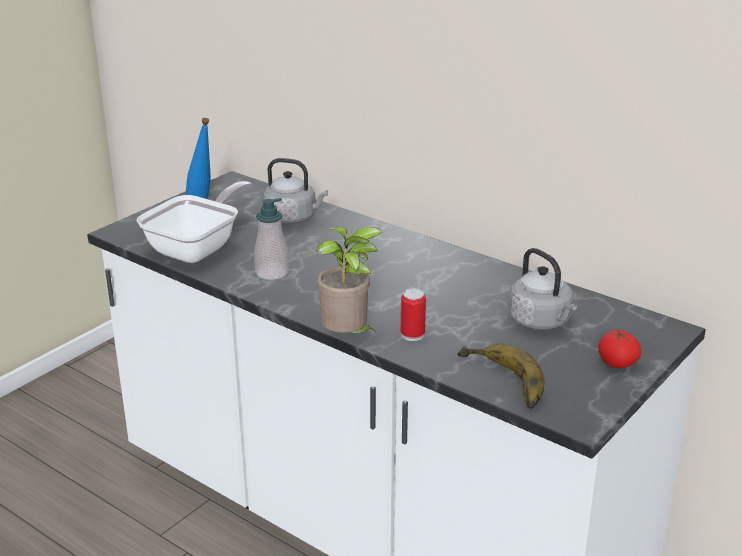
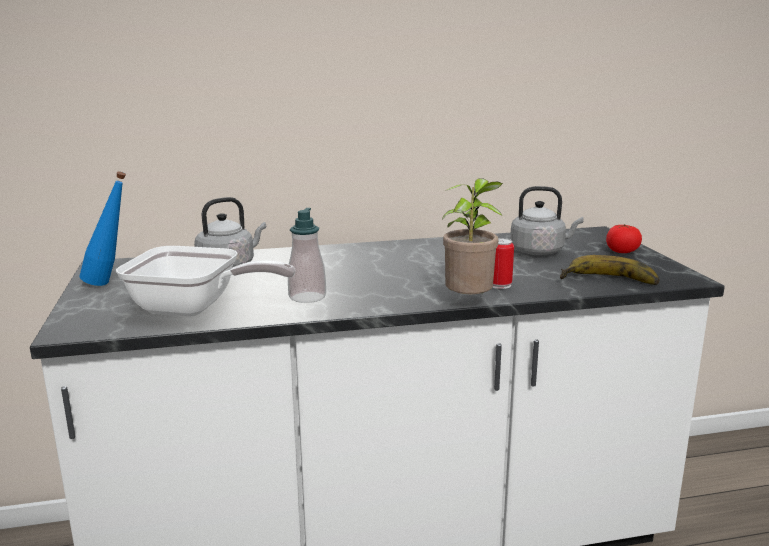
camera: 50 degrees left, 10 degrees down
(199, 248) = (195, 309): frying pan -> frying pan turned 120 degrees clockwise

